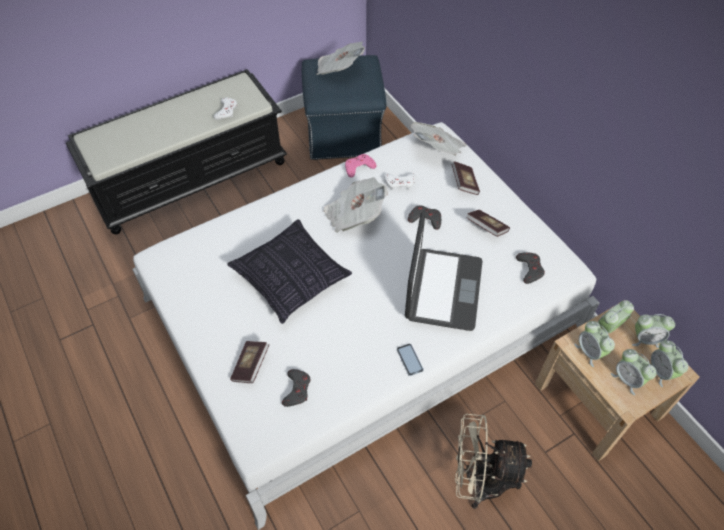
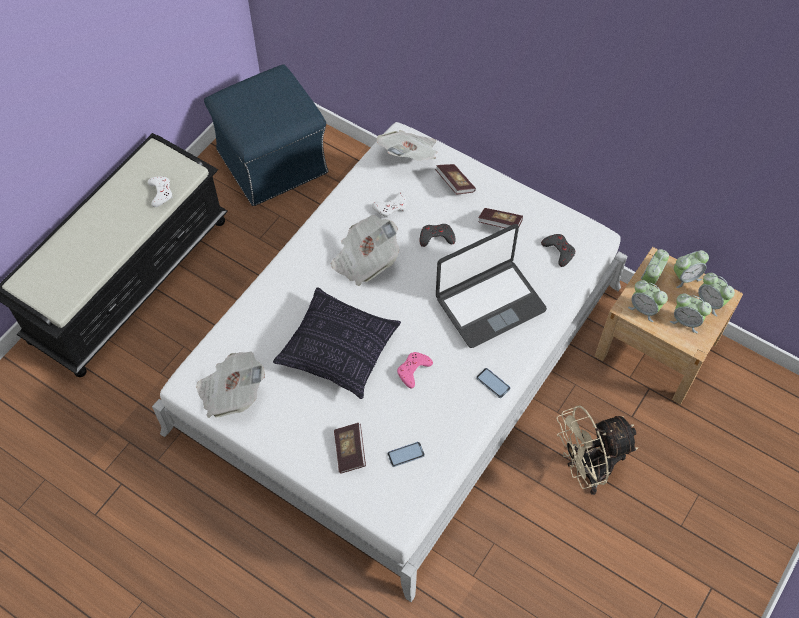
camera: 25 degrees left, 5 degrees up
(297, 389) = (406, 454): grey game controller -> phone
(339, 69) = (254, 97): newspaper -> newspaper (231, 393)
(359, 167) = (340, 205): pink game controller -> pink game controller (413, 370)
(442, 289) = (489, 303): laptop -> laptop turned 75 degrees clockwise

